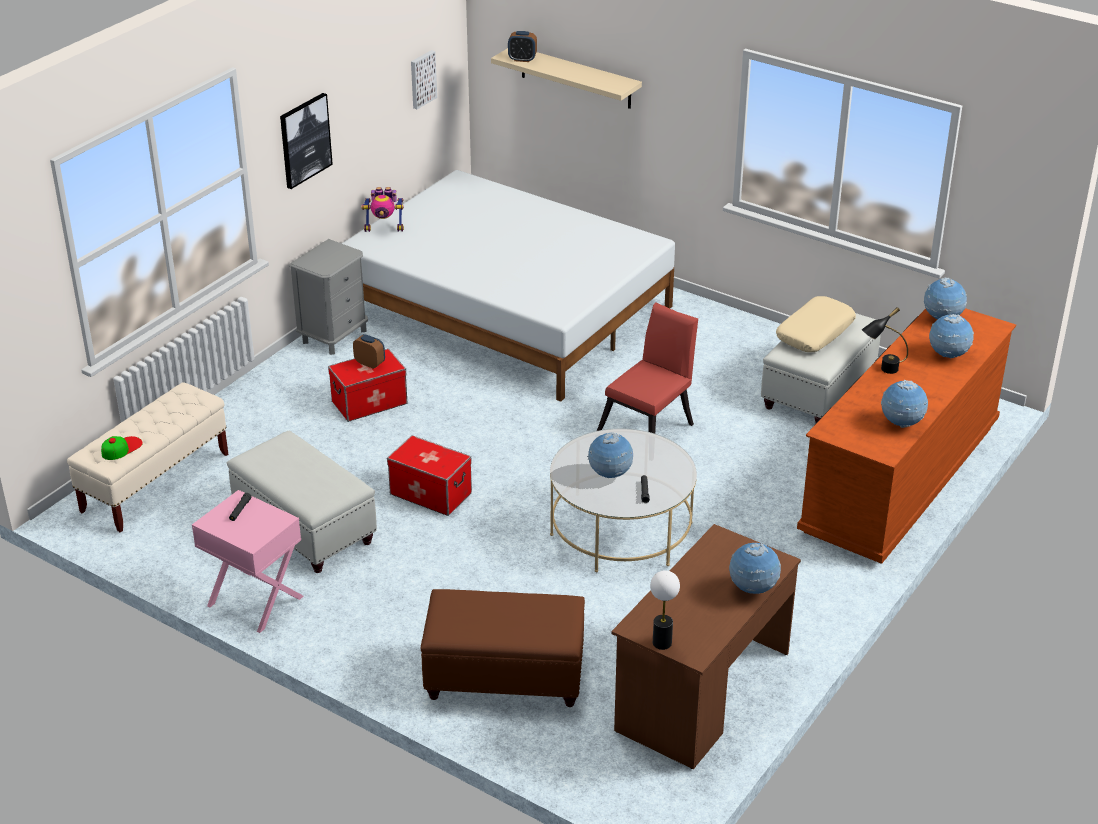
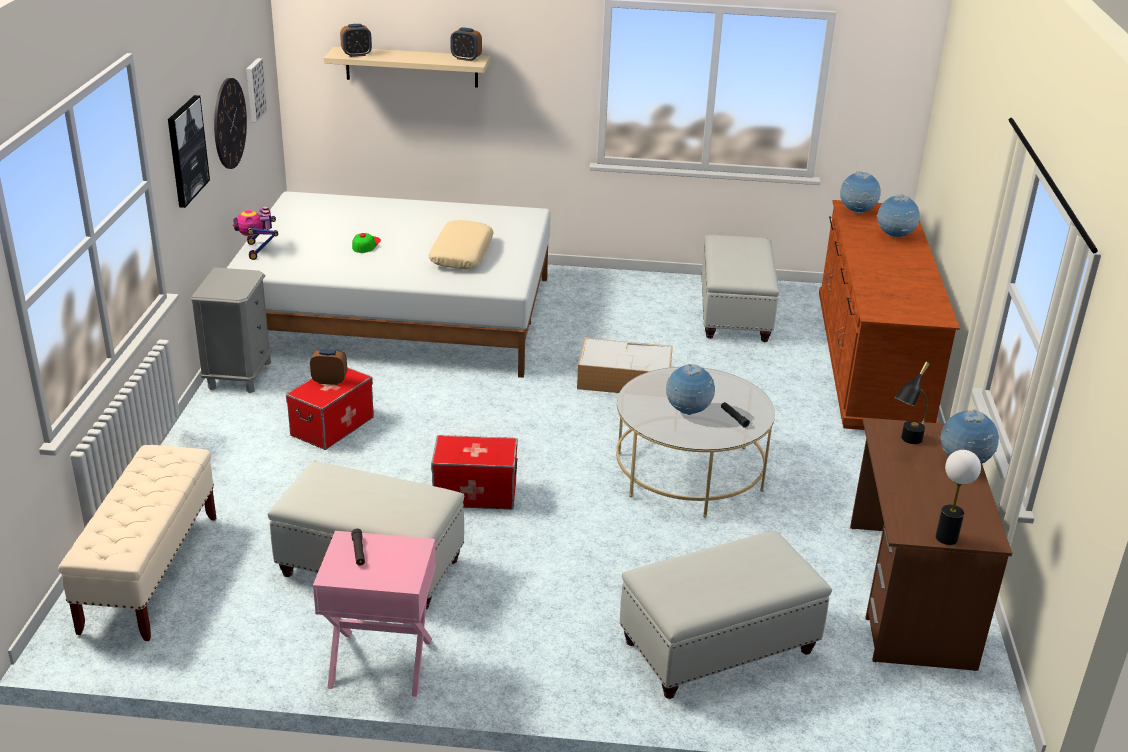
camera: 30 degrees left, 5 degrees down
(121, 448) = (127, 533): cap -> cap (366, 244)
(376, 112) = (229, 123): none -> wall clock
(384, 228) = (258, 250): toy robot -> toy robot turned 105 degrees clockwise
(503, 676) = (717, 647): brown ottoman -> white ottoman
(615, 82) = (466, 59): none -> alarm clock
(649, 428) = (626, 379): red chair -> storage box
(814, 332) = (730, 257): beige pillow -> beige pillow (461, 254)
(882, 370) = (859, 258): black table lamp -> black table lamp (906, 442)
(901, 424) = (924, 294): globe -> none

